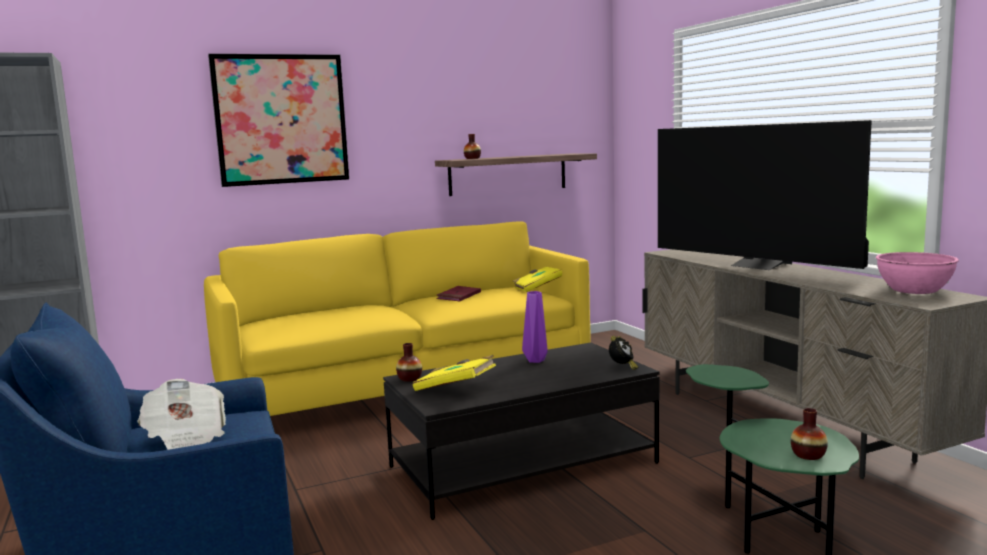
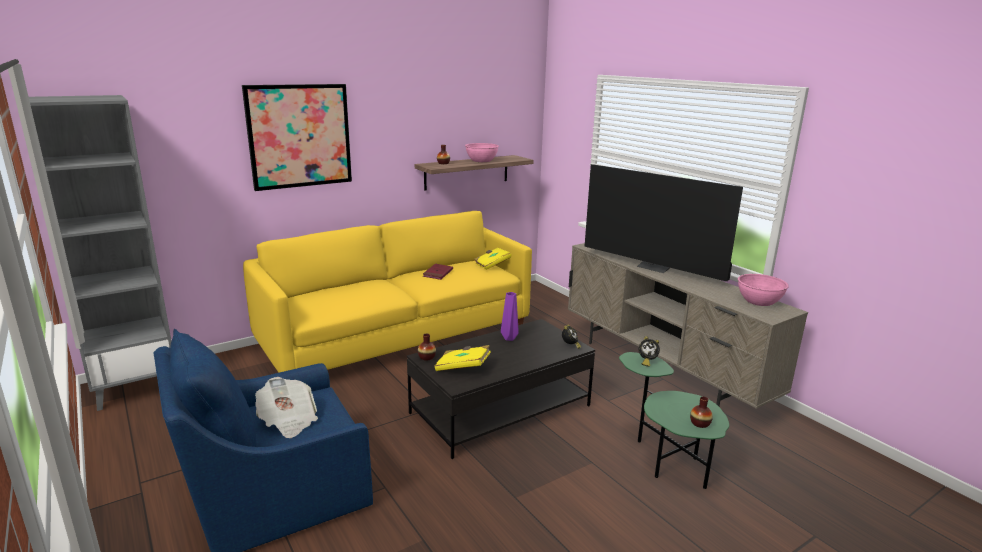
camera: 10 degrees left, 10 degrees up
(525, 156) = (481, 160): none -> pink bowl
(728, 373) = (646, 361): none -> alarm clock

